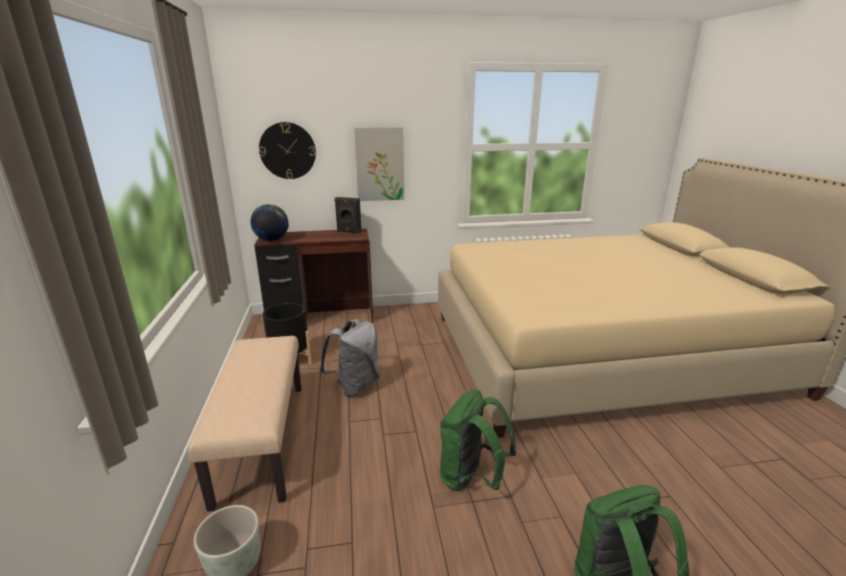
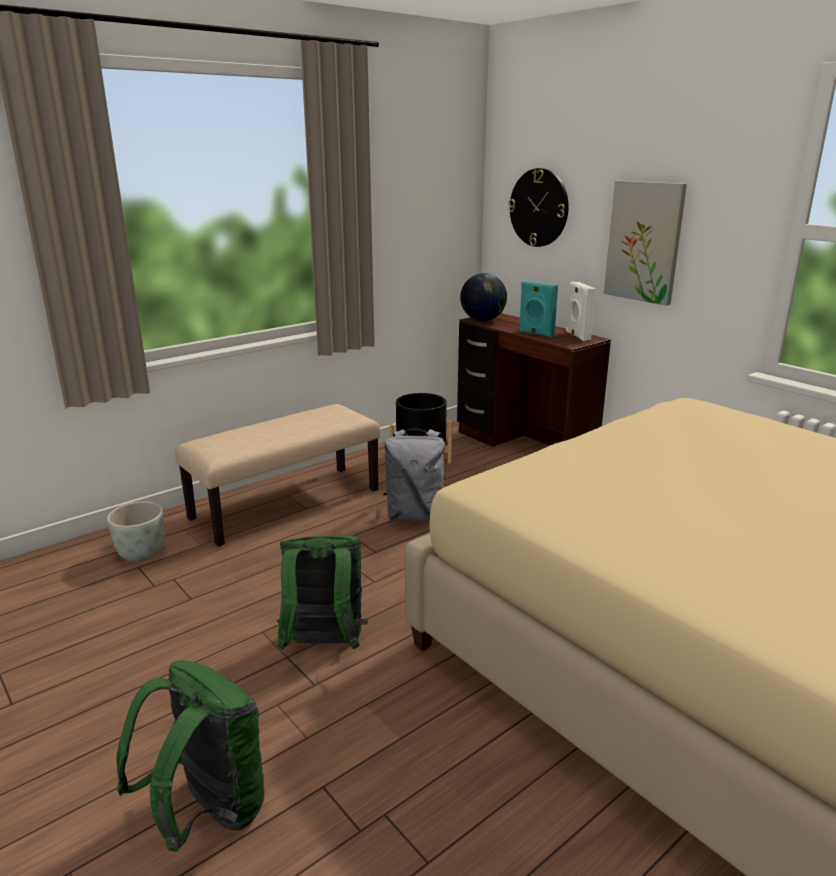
camera: 60 degrees right, 0 degrees up
(326, 237) = (535, 334): none -> turquoise speaker
(348, 232) = (577, 336): black speaker -> white speaker

